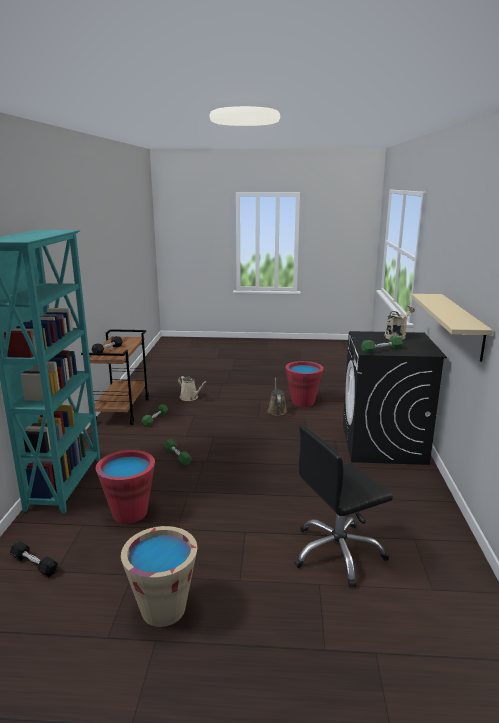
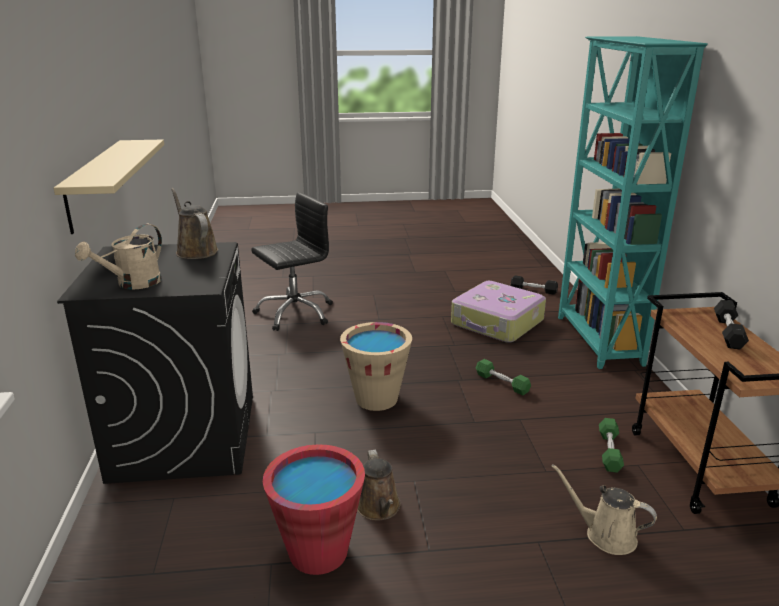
camera: 170 degrees right, 5 degrees up
(130, 513) = (497, 323): red bucket -> suitcase
(163, 609) = (419, 281): beige bucket -> beige bucket (376, 399)
(381, 350) = (195, 251): green dumbbell -> brown watering can

